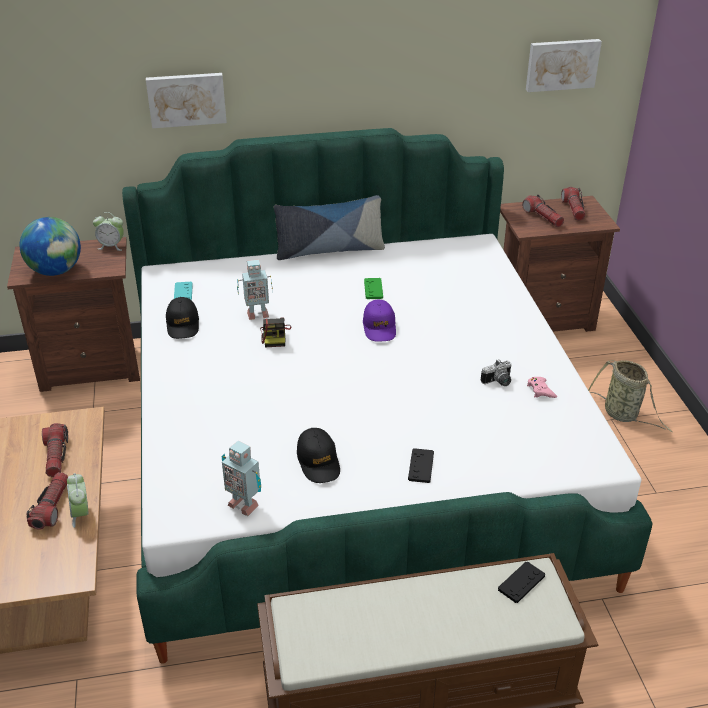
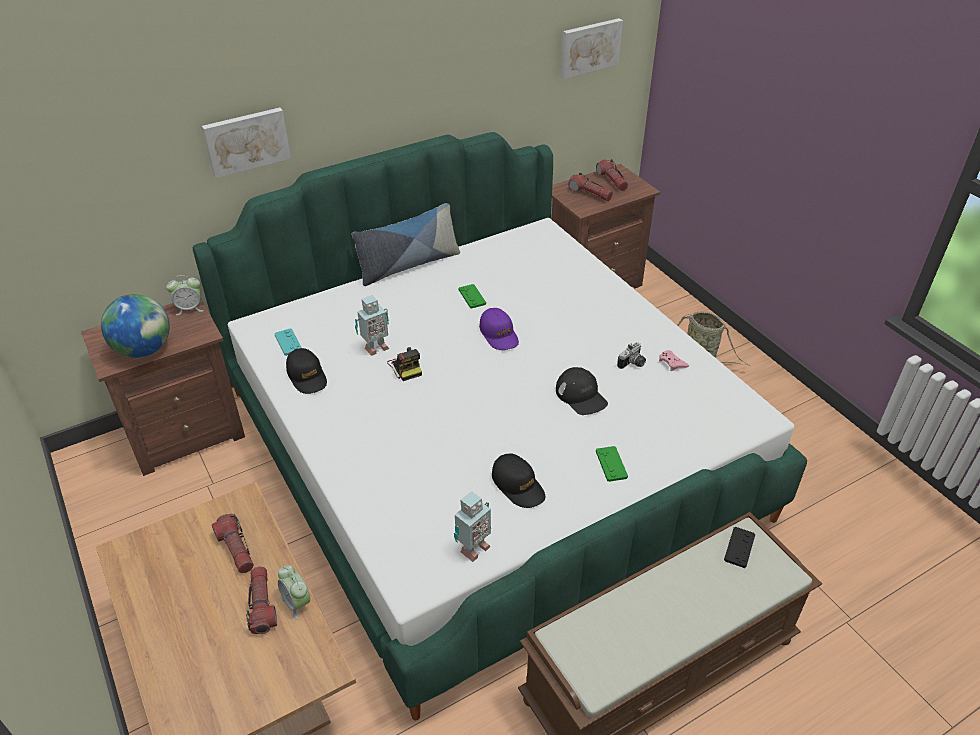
camera: 20 degrees left, 5 degrees up
(244, 504) = (472, 549): toy robot -> toy robot turned 60 degrees counterclockwise
(421, 466) = (611, 464): black game controller -> green game controller
(428, 398) = (581, 395): none -> black cap

